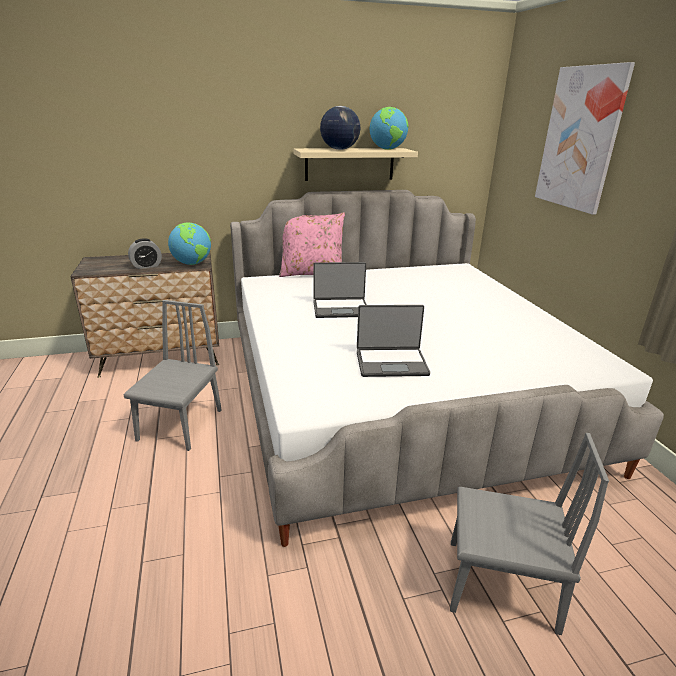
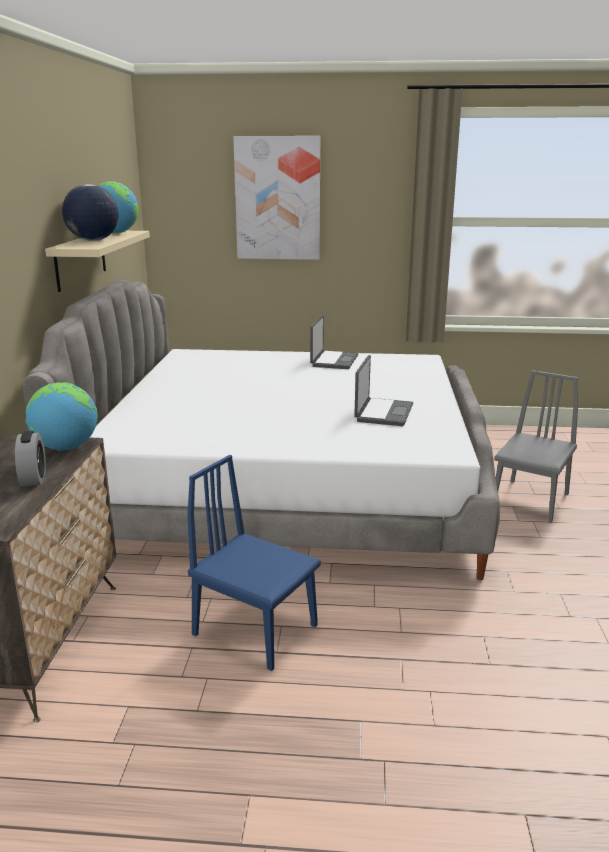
camera: 70 degrees left, 5 degrees down
(180, 425) = (255, 630): grey chair -> blue chair
(312, 273) = (113, 412): pink pillow -> none
(340, 309) = (245, 414): laptop -> laptop (333, 361)

